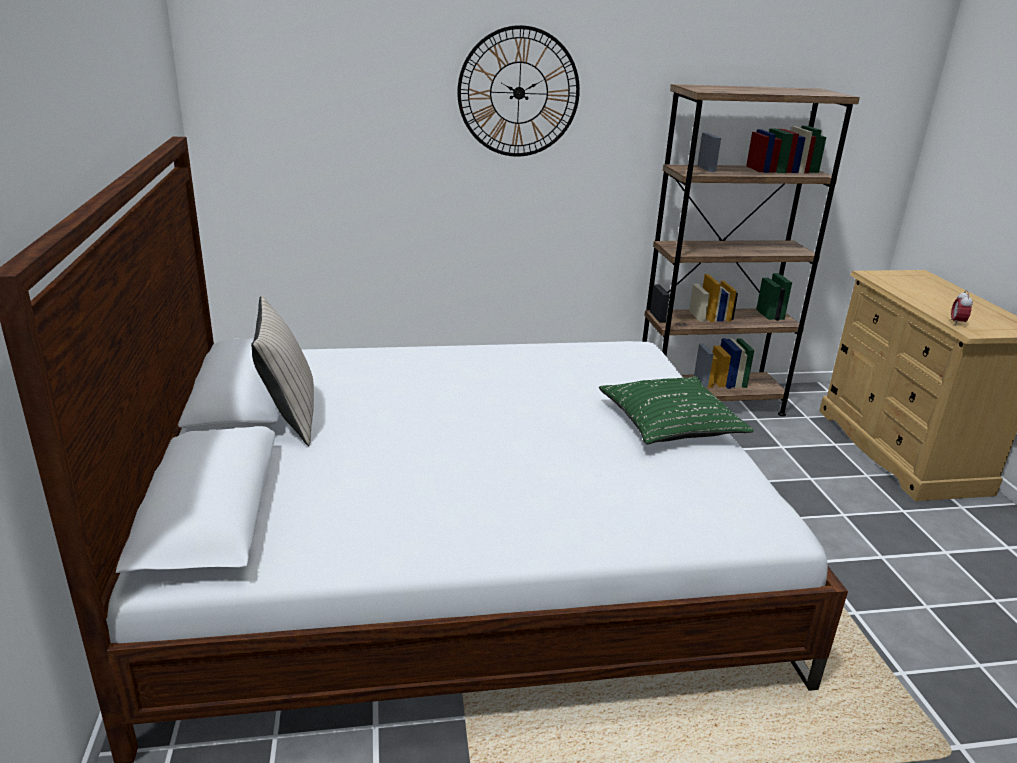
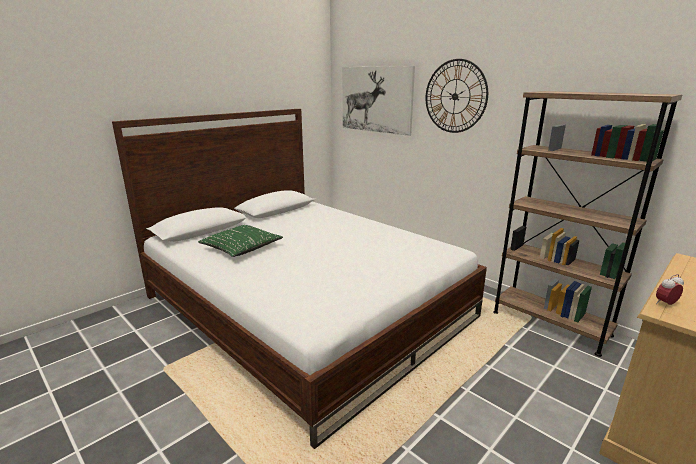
camera: 55 degrees right, 5 degrees down
(289, 418) = (270, 219): beige pillow -> none
(331, 101) = (376, 99): none -> picture
(670, 423) = (380, 278): green pillow -> green pillow (241, 247)

